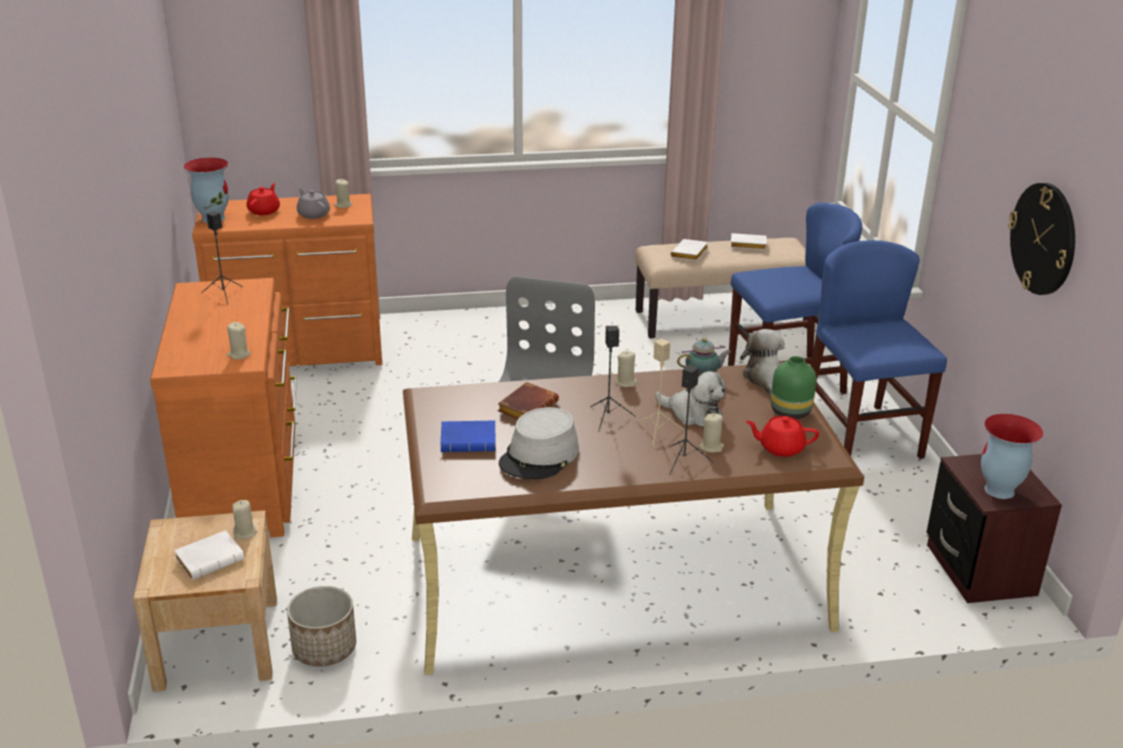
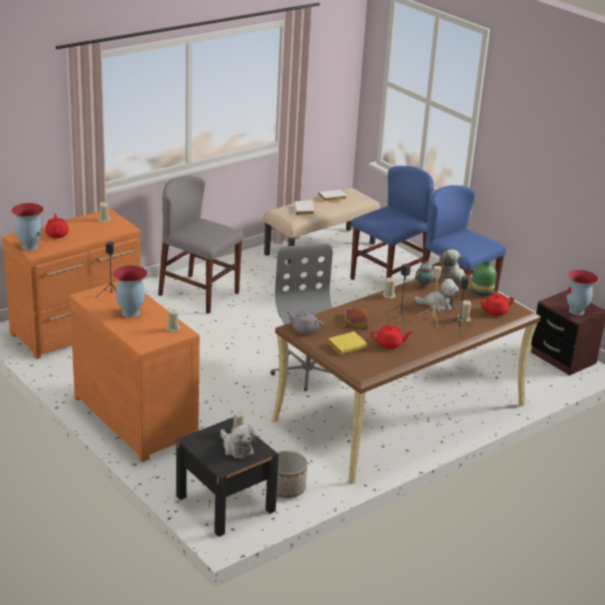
camera: 30 degrees left, 0 degrees up
(211, 559) = (236, 448): white book -> plush toy
(216, 320) = (130, 312): none -> vase
(217, 643) = (225, 503): beige nightstand -> black nightstand
(313, 214) = (93, 230): grey teapot -> grey teapot (304, 329)
(470, 441) = (347, 345): blue book -> yellow book
(497, 342) = (199, 294): none -> grey chair
(539, 456) = (390, 344): grey hat -> red teapot
(1043, 239) = (570, 174): wall clock -> none

